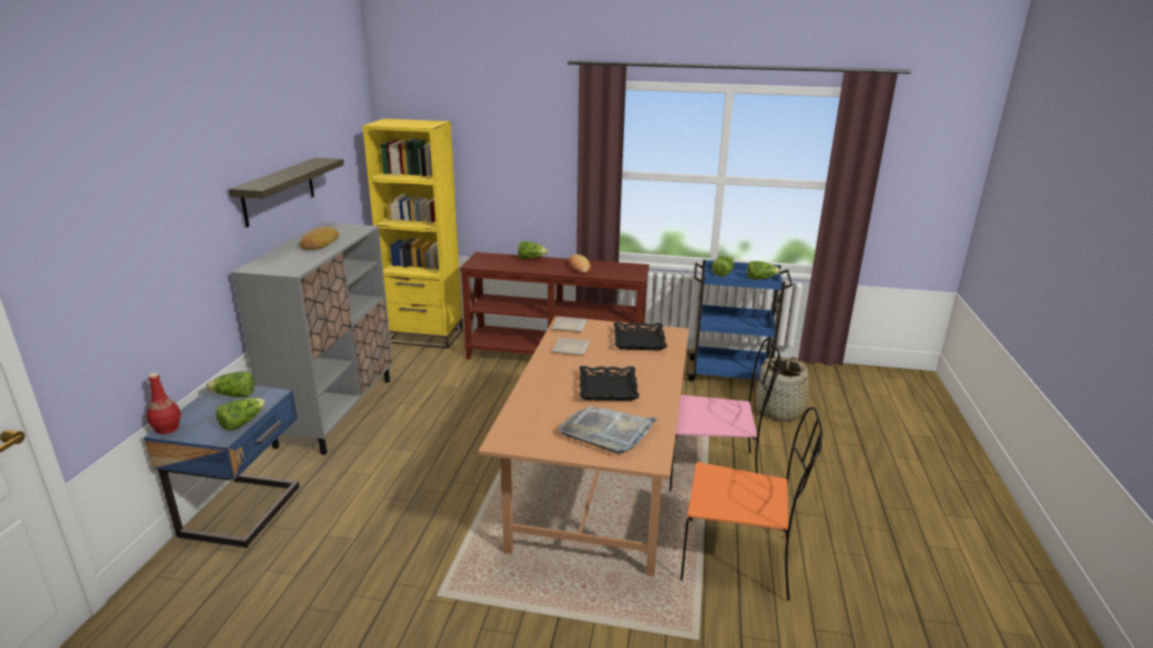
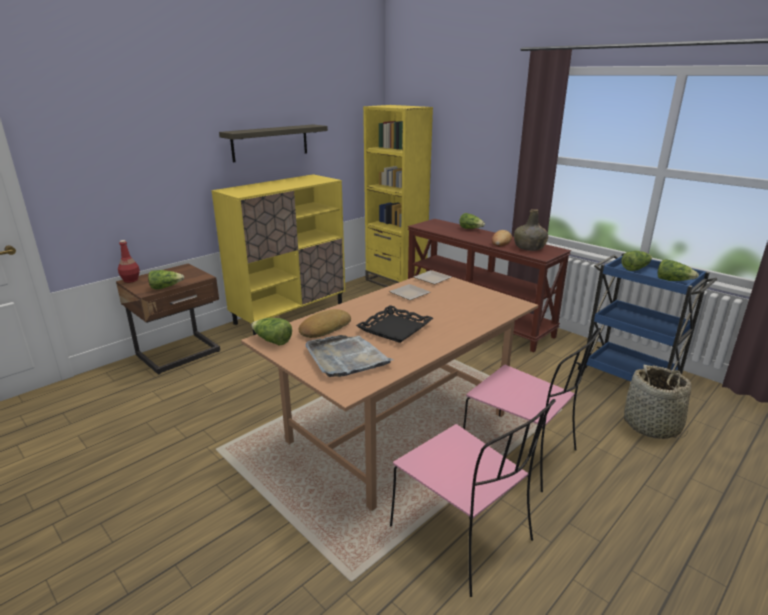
camera: 35 degrees right, 0 degrees up
(234, 395) = (184, 272): lettuce -> lettuce (272, 341)
(245, 512) = (180, 354): blue nightstand -> brown nightstand
(319, 244) = (286, 184): bread -> bread (324, 328)
(336, 411) = (290, 313): grey cabinet -> yellow cabinet
(612, 269) = (529, 247): none -> green bottle
(639, 340) = (476, 302): black tray -> none
(739, 559) = (463, 535): orange chair -> pink chair

